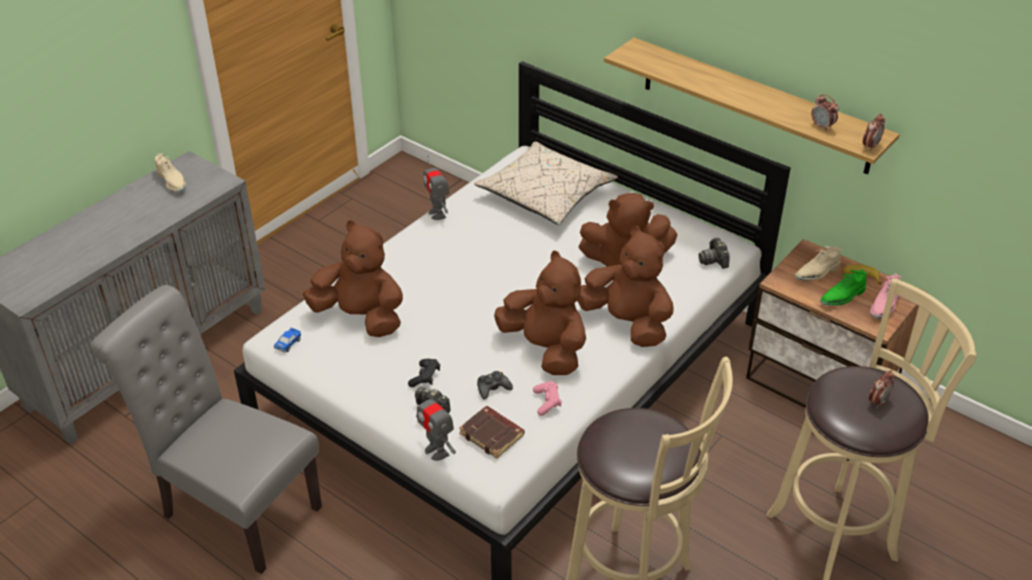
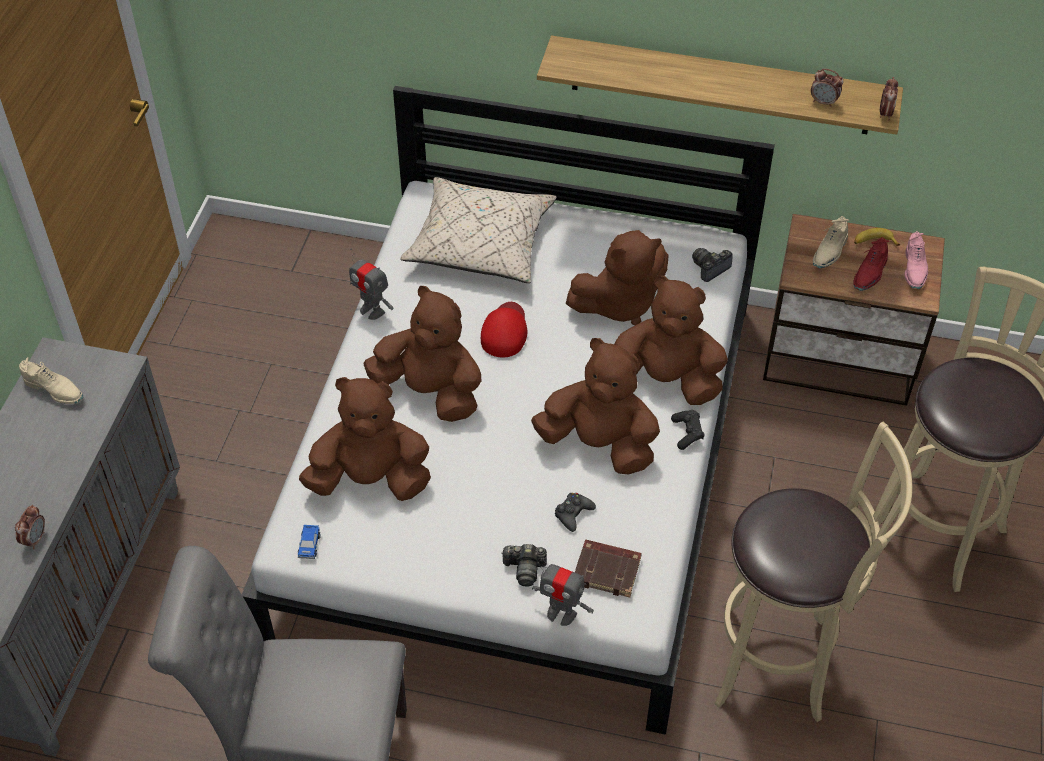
camera: 25 degrees left, 10 degrees up
(425, 377) = (492, 529): black game controller -> black game controller (687, 433)
(442, 276) = (430, 391): none -> brown plush toy
(524, 254) = (505, 331): none -> red cap
(547, 402) = (640, 509): pink game controller -> none
(714, 260) = (710, 268): camera -> camera turned 90 degrees clockwise
(842, 297) = (870, 274): green shoe -> red shoe
(878, 401) = (993, 398): alarm clock -> alarm clock (35, 539)

